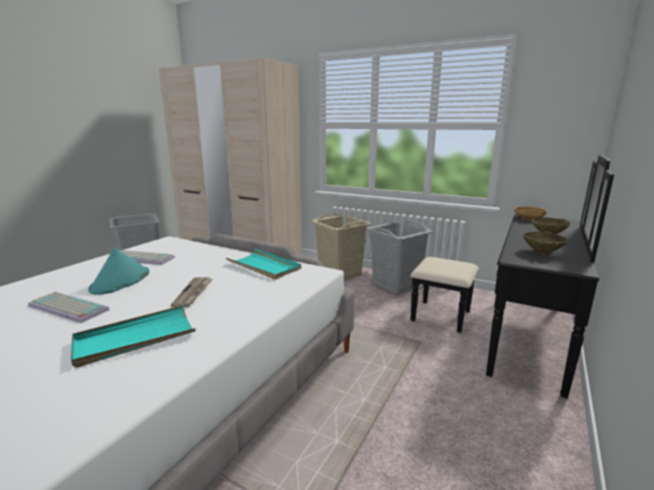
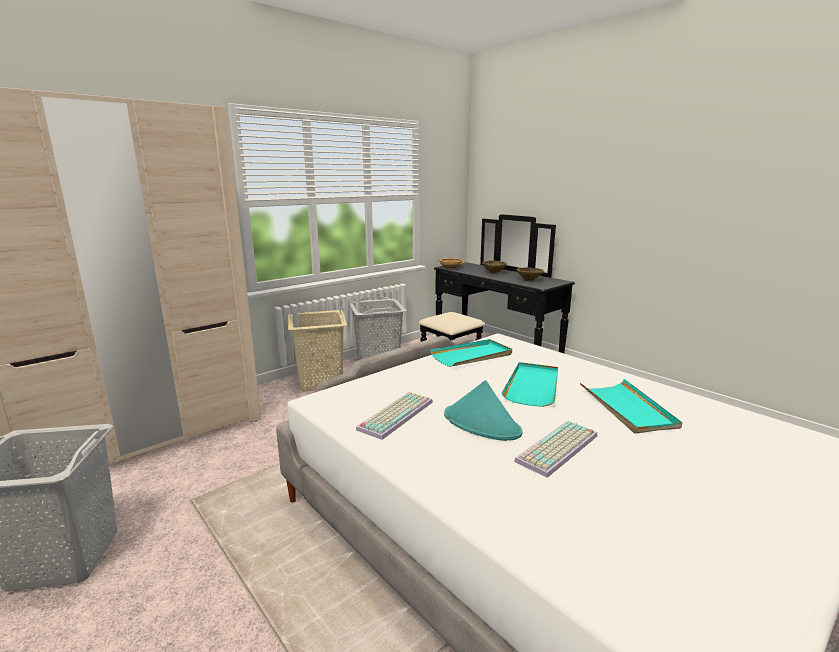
camera: 70 degrees left, 0 degrees up
(193, 293) = (533, 386): newspaper -> turquoise tray

